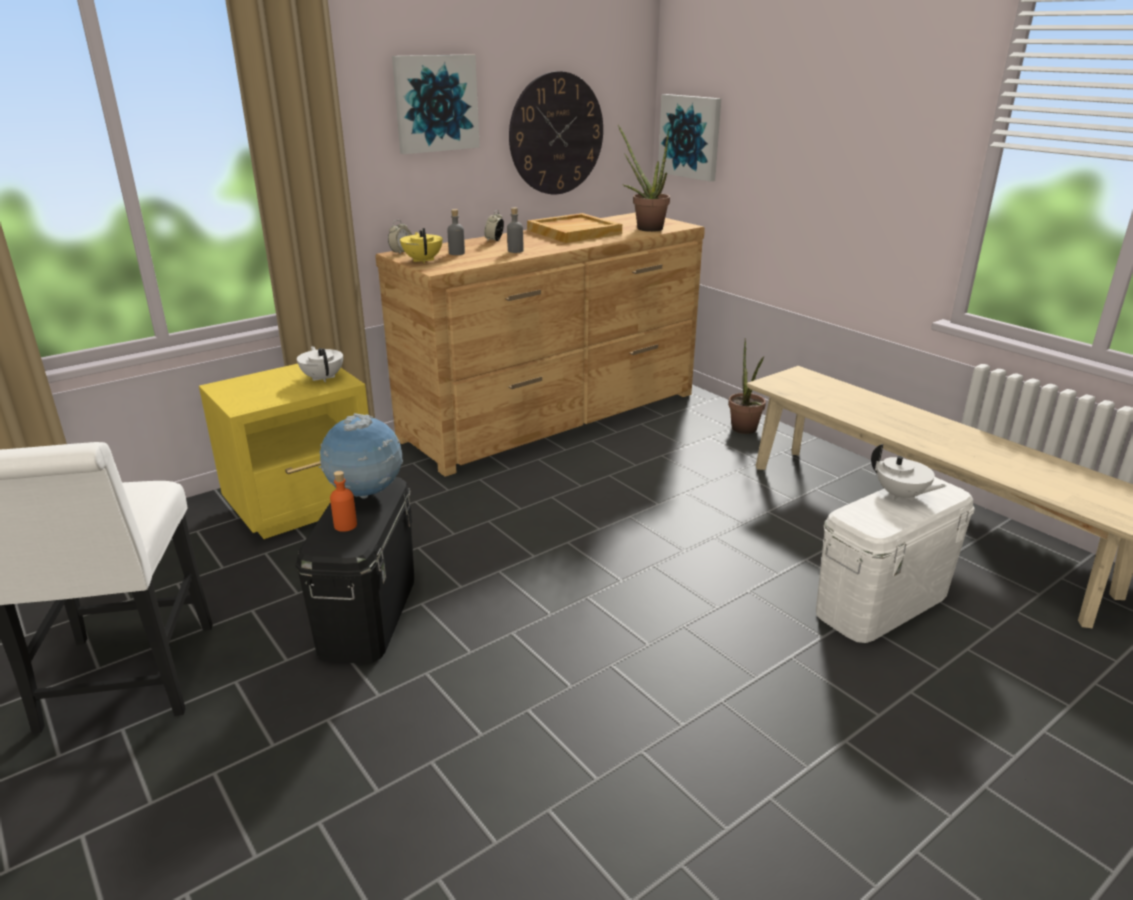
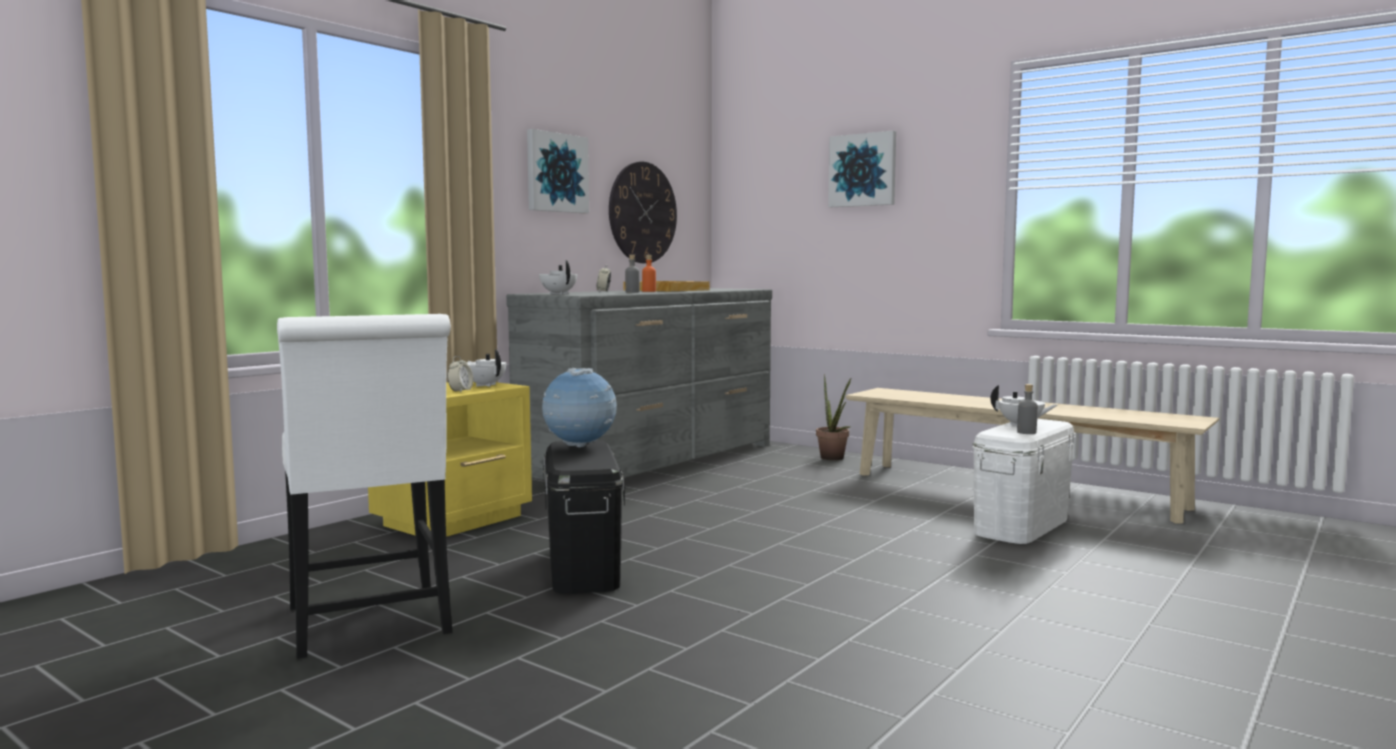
camera: 15 degrees left, 20 degrees down
(345, 525) = (581, 458): orange bottle -> orange bottle (649, 291)
(401, 252) = (530, 293): alarm clock -> alarm clock (460, 391)
(423, 260) = (558, 294): yellow teapot -> white teapot
(456, 253) = (582, 293): grey bottle -> grey bottle (1026, 432)
(554, 416) = (655, 461): brown dresser -> grey dresser
(645, 228) = (723, 289): potted plant -> none
(690, 137) = (748, 221): picture -> picture (862, 170)

